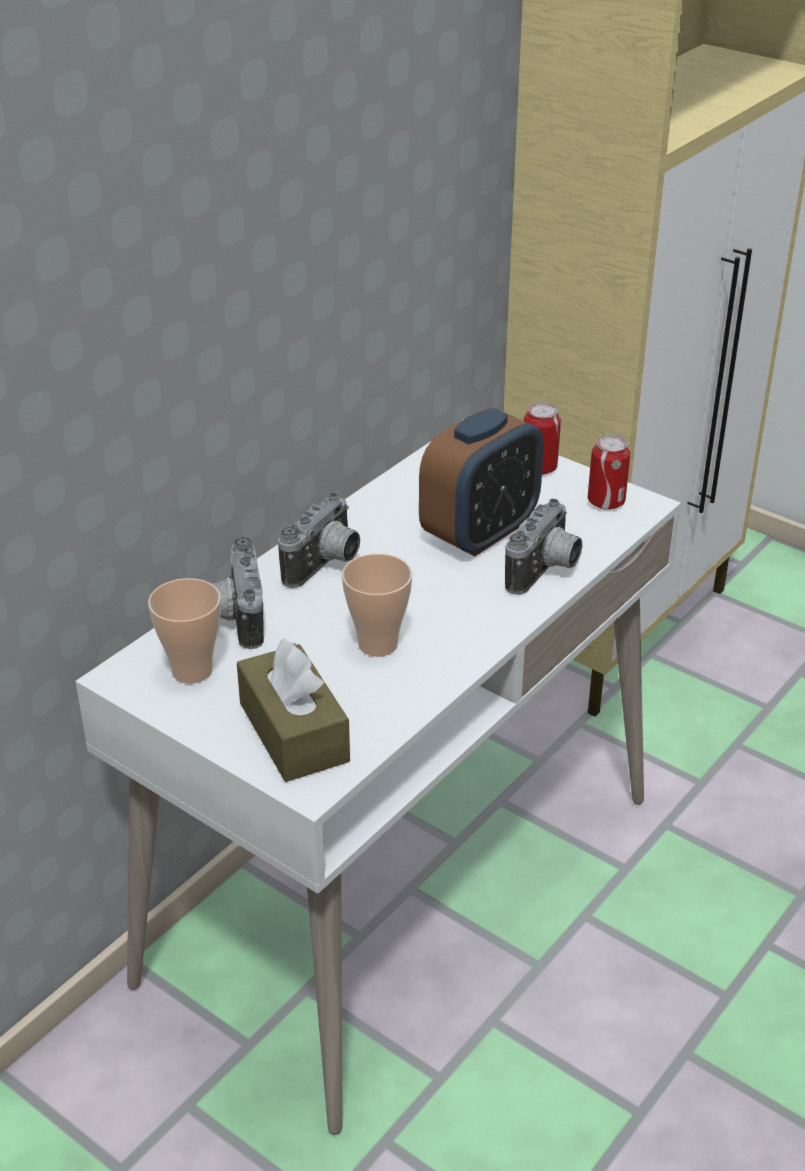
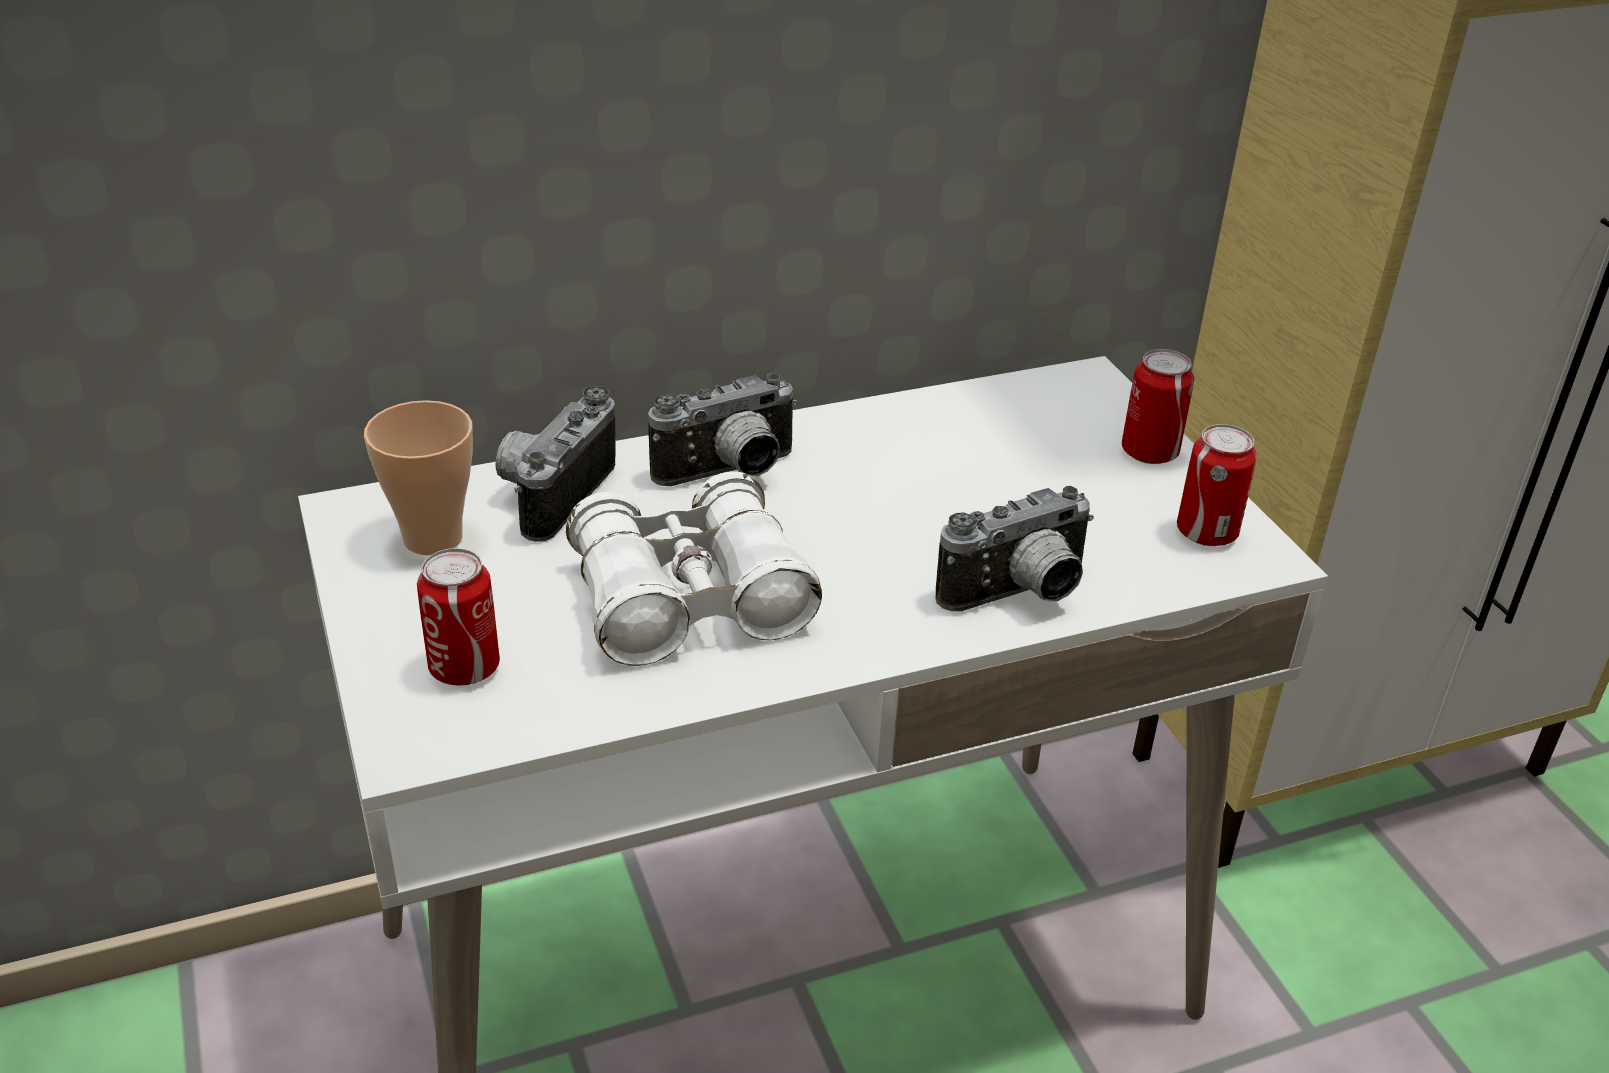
camera: 30 degrees right, 0 degrees up
(293, 732) = (464, 667): brown tissue box -> can
(378, 644) = (689, 599): cup -> white binoculars
(480, 533) = (977, 508): alarm clock -> none

